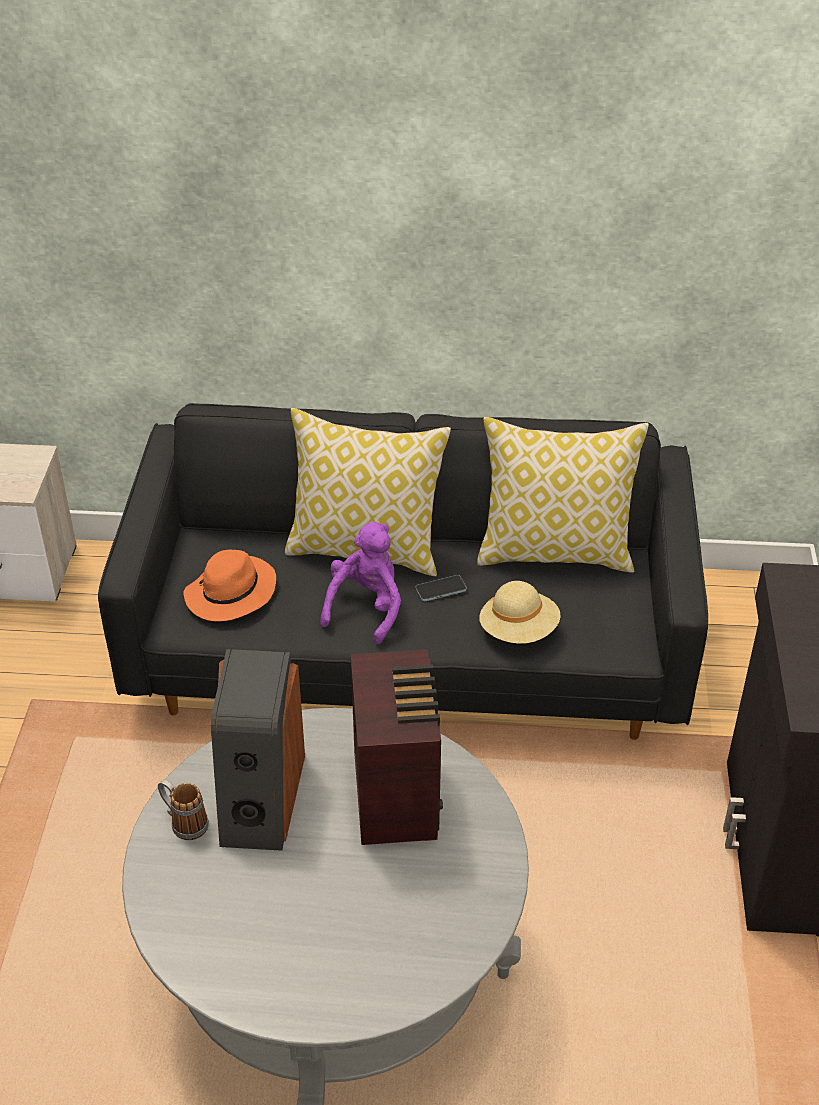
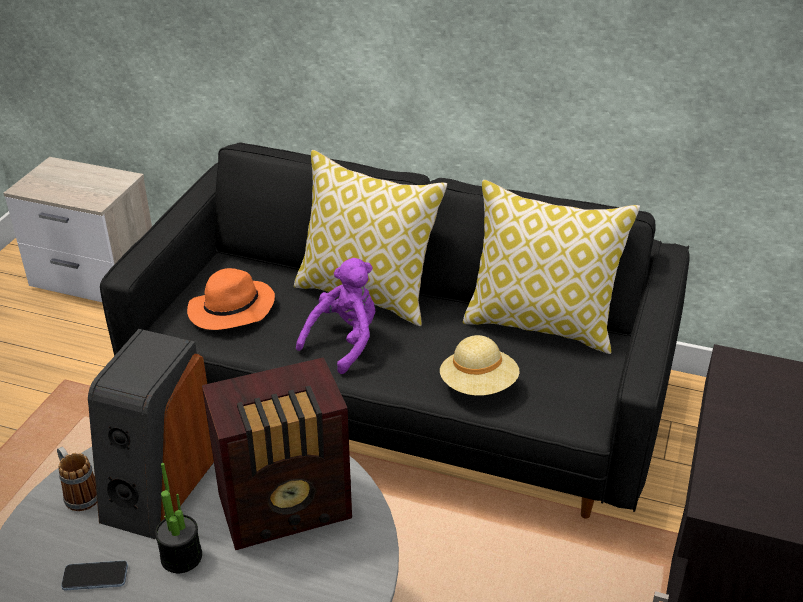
camera: 15 degrees right, 5 degrees down
(317, 861) = (181, 557): none -> potted plant
(397, 794) = (288, 509): radio -> radio turned 60 degrees clockwise
(441, 589) = (419, 338): phone -> phone (95, 577)

